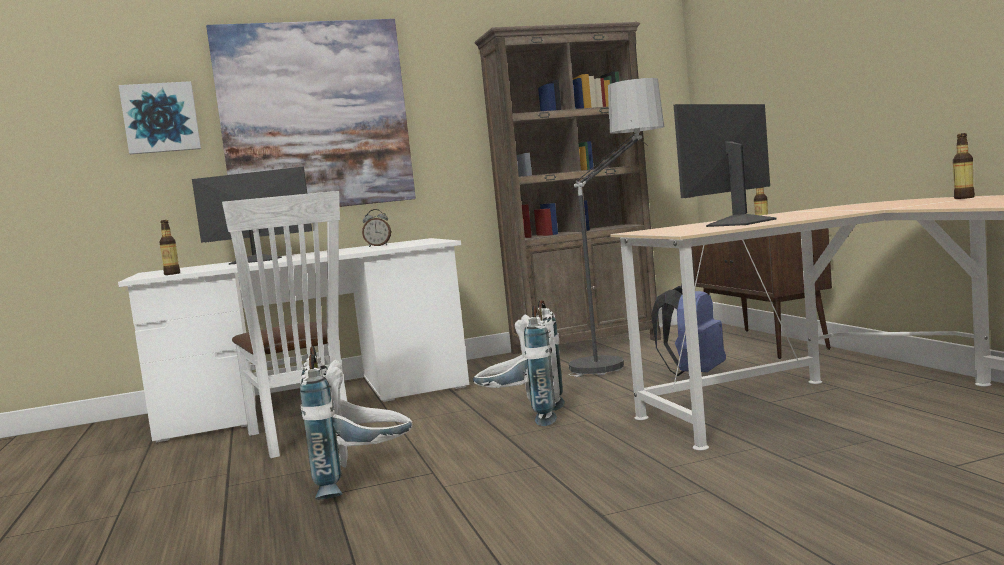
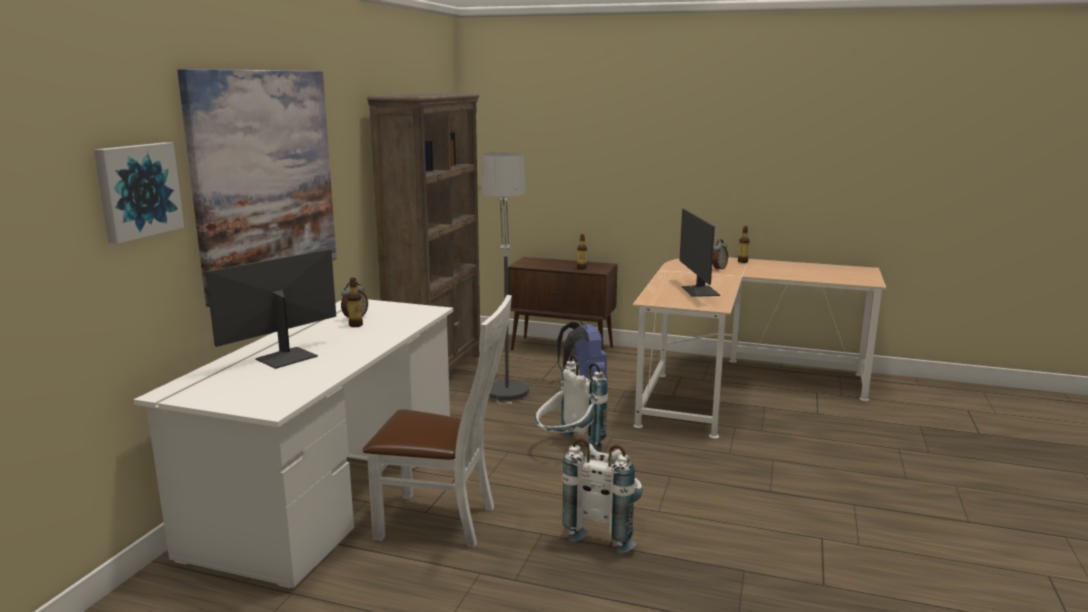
camera: 55 degrees left, 10 degrees up
(172, 274) = (297, 396): bottle -> bottle (356, 325)
(882, 206) = (718, 269): none -> alarm clock

